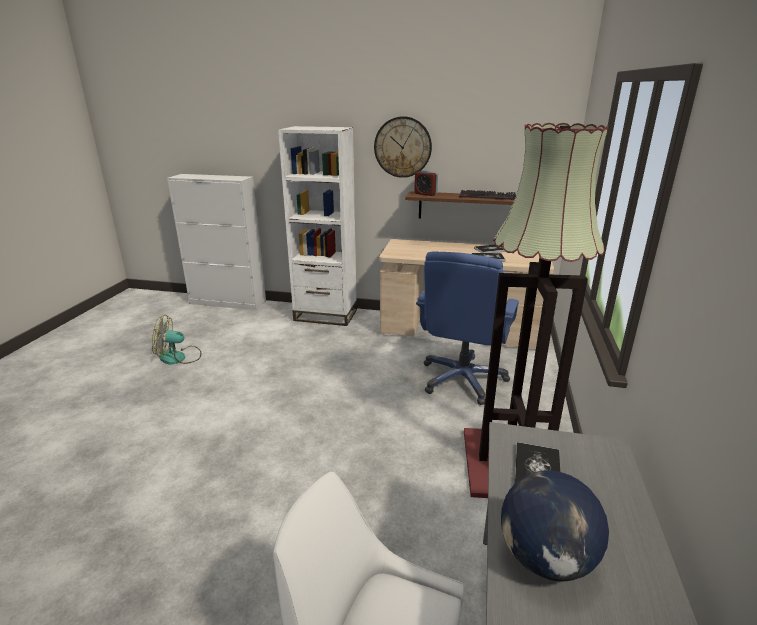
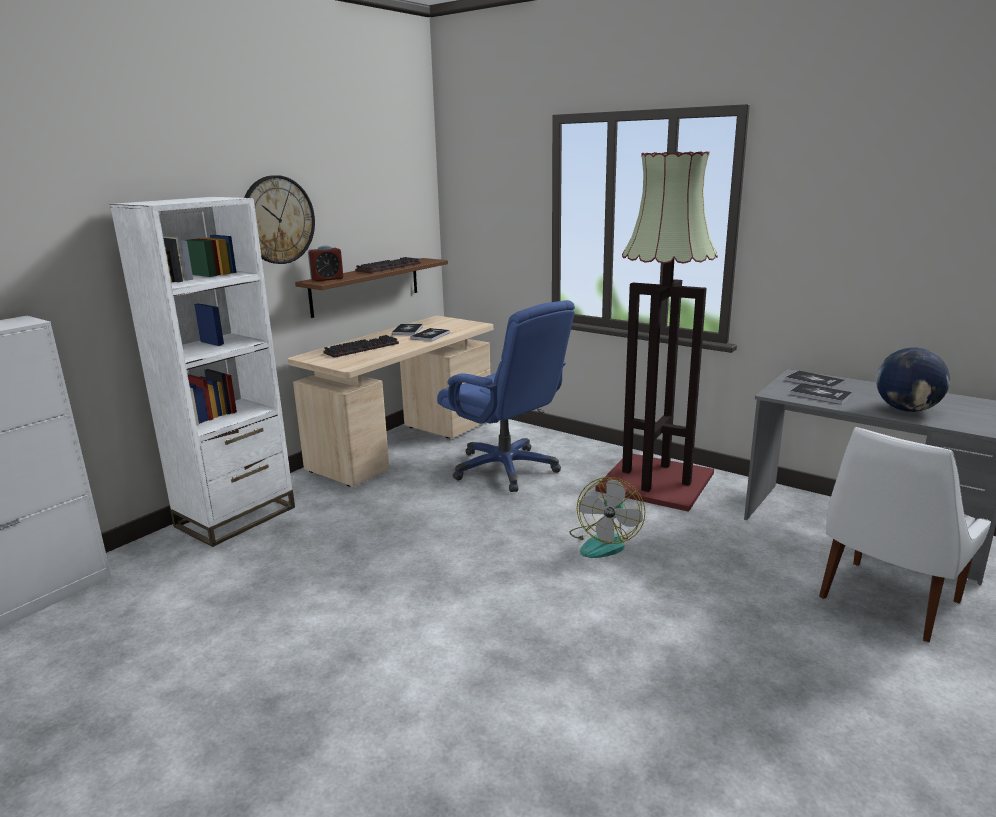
camera: 65 degrees left, 5 degrees down
(179, 357) = (185, 688): fan -> fan (604, 542)
(432, 248) = (362, 348): none -> keyboard
(592, 464) = (814, 381): none -> book

